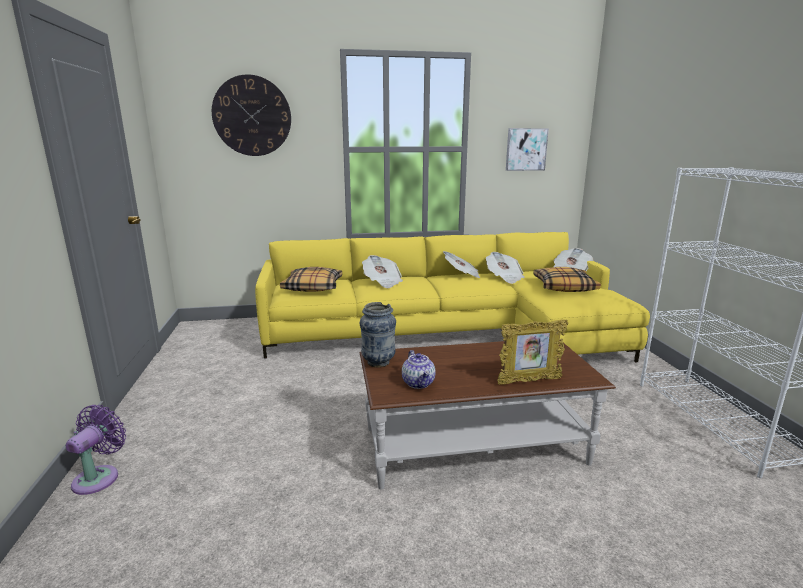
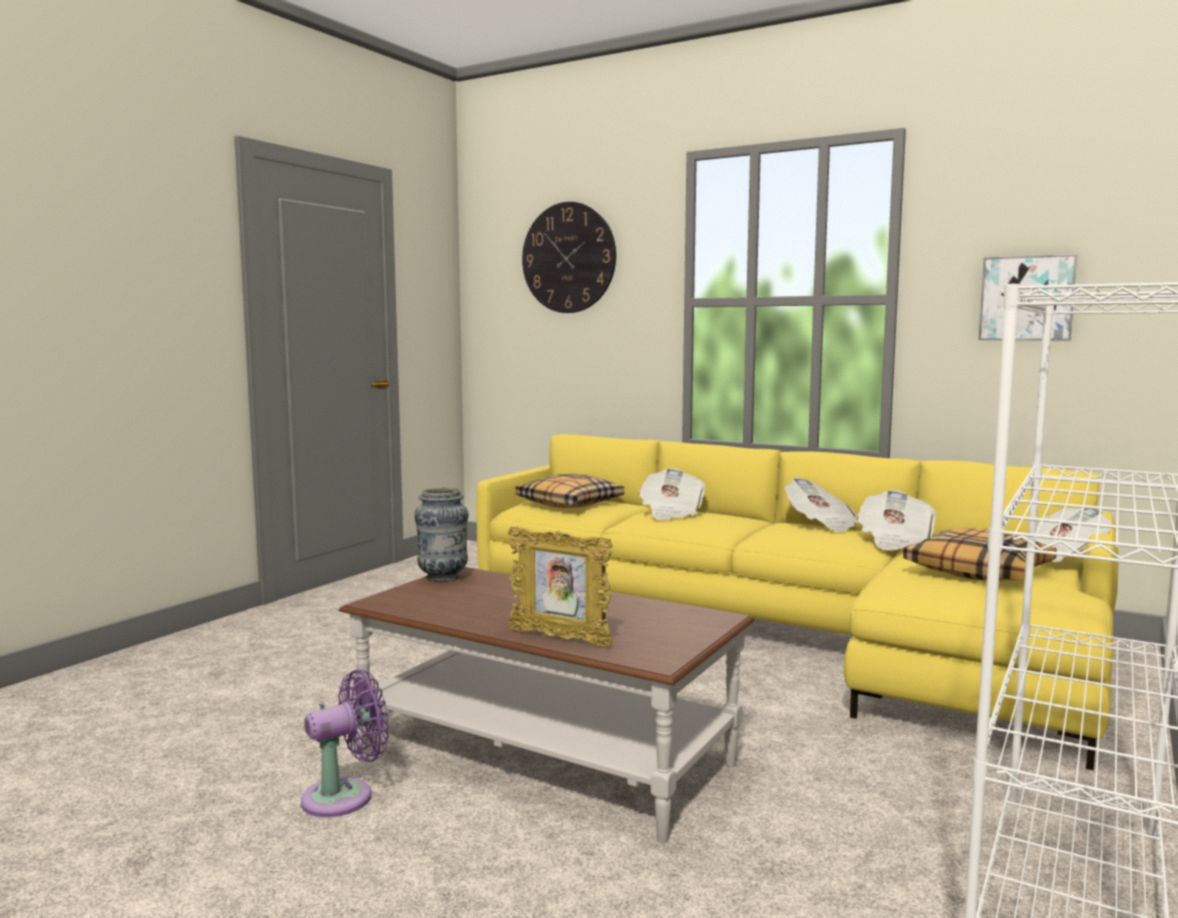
camera: 40 degrees right, 10 degrees down
(99, 477) = (185, 643): purple fan -> purple fan (345, 796)
(419, 383) = (432, 603): teapot -> none

